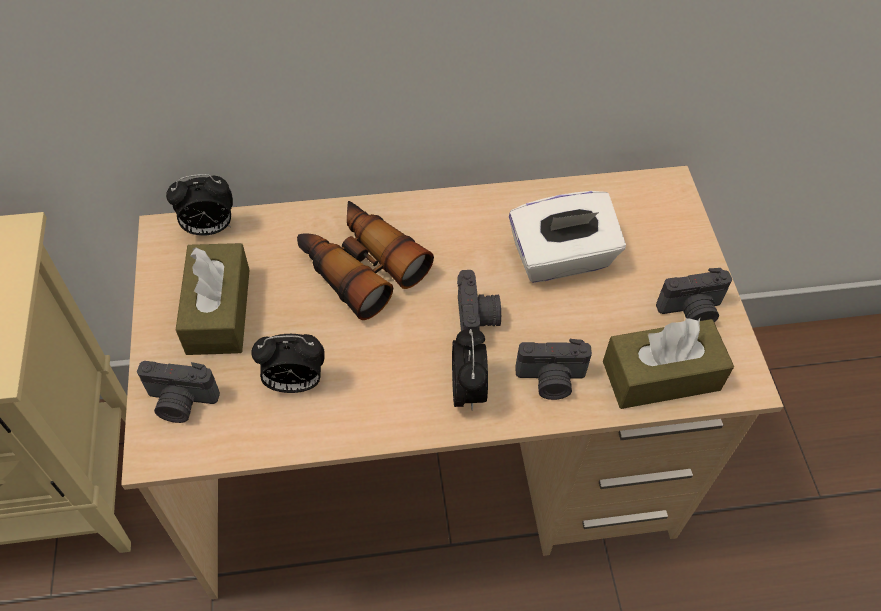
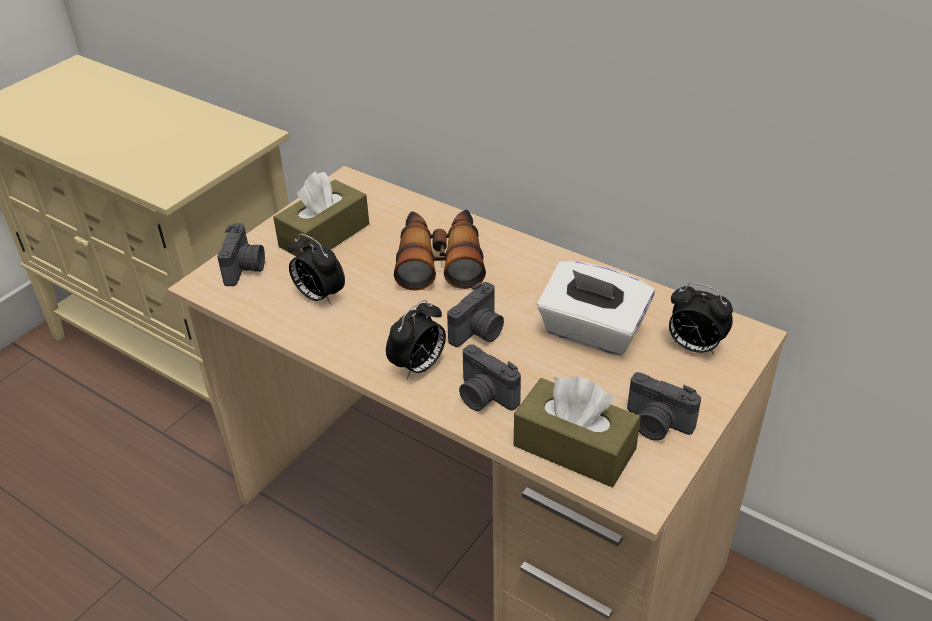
camera: 45 degrees right, 15 degrees down
(180, 403) = (245, 268): camera -> camera turned 135 degrees counterclockwise
(209, 228) = (374, 191): alarm clock -> alarm clock (693, 347)

